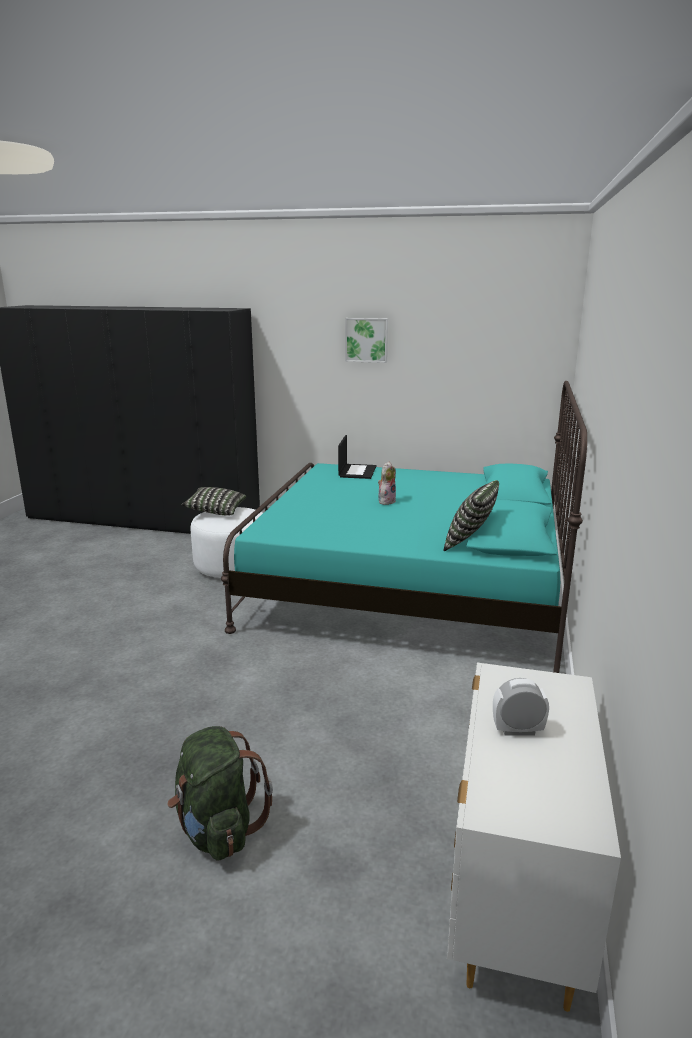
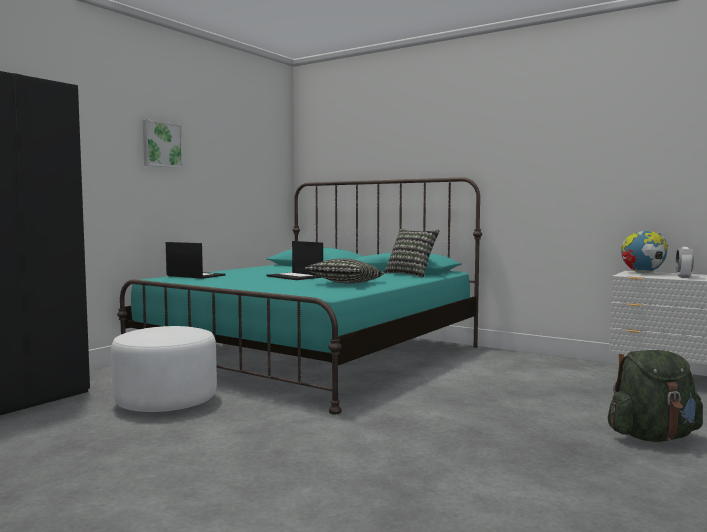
camera: 70 degrees left, 15 degrees down
(216, 511) = (138, 333): pillow -> pillow (345, 284)
(386, 501) = (295, 277): plush toy -> laptop
(555, 692) = (643, 273): none -> globe

